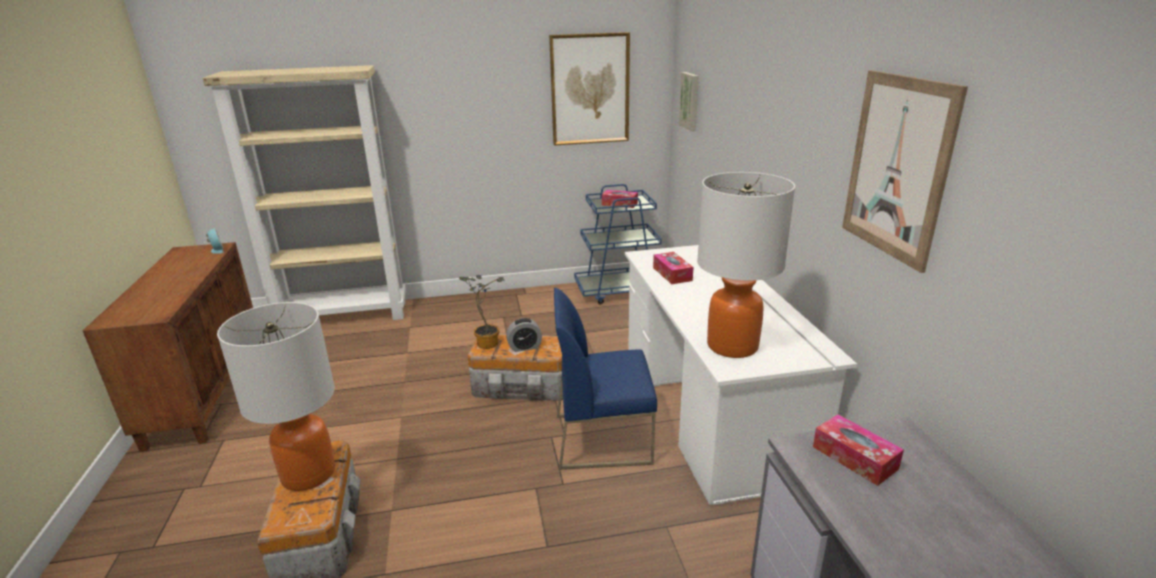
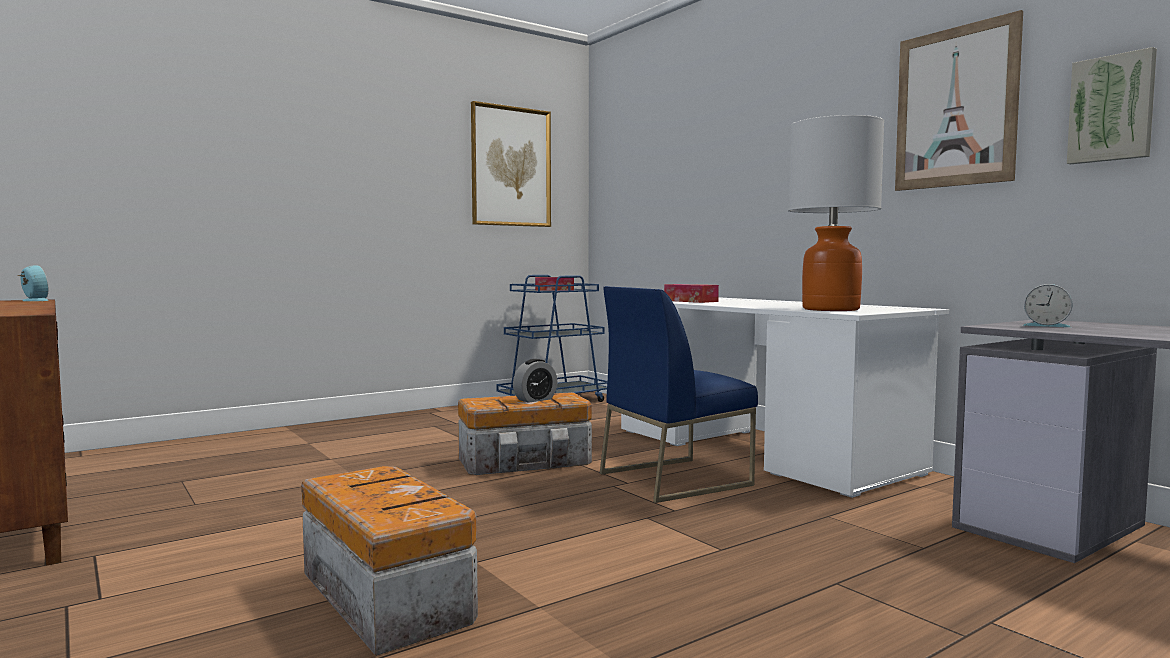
camera: 25 degrees left, 20 degrees down
(309, 474) = (377, 487): table lamp -> none
(344, 316) = (189, 445): beige bookcase -> none
(486, 342) = (481, 401): potted plant -> none
(690, 101) = (625, 175): picture -> picture (1111, 109)
(854, 458) = (1046, 325): tissue box -> alarm clock

